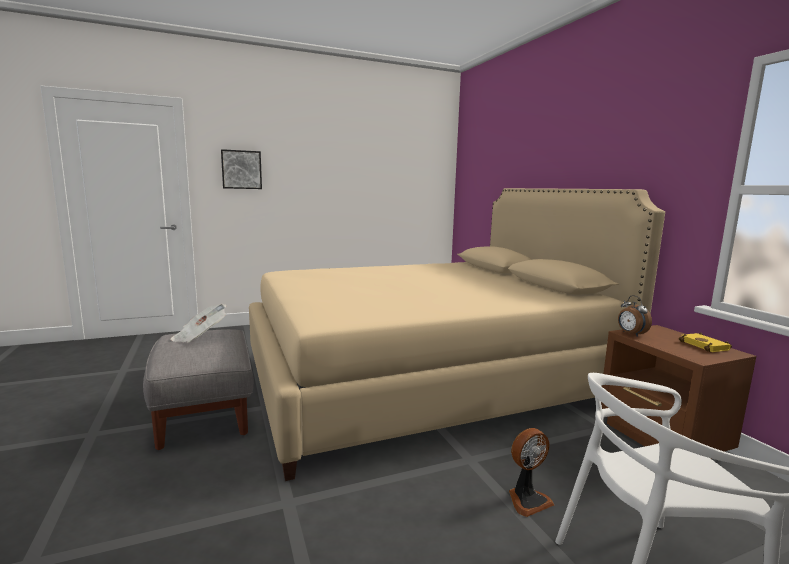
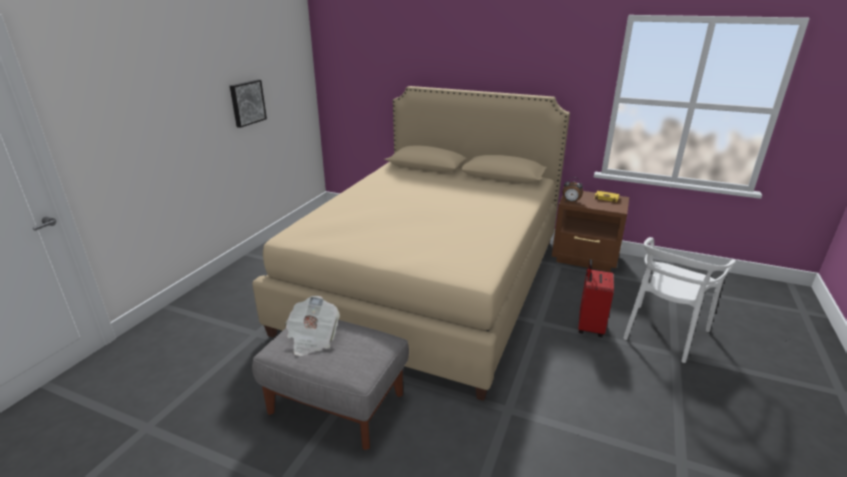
camera: 45 degrees left, 15 degrees up
(241, 169) = (114, 110): picture -> picture (247, 103)
(527, 499) = (589, 327): fan -> red suitcase

